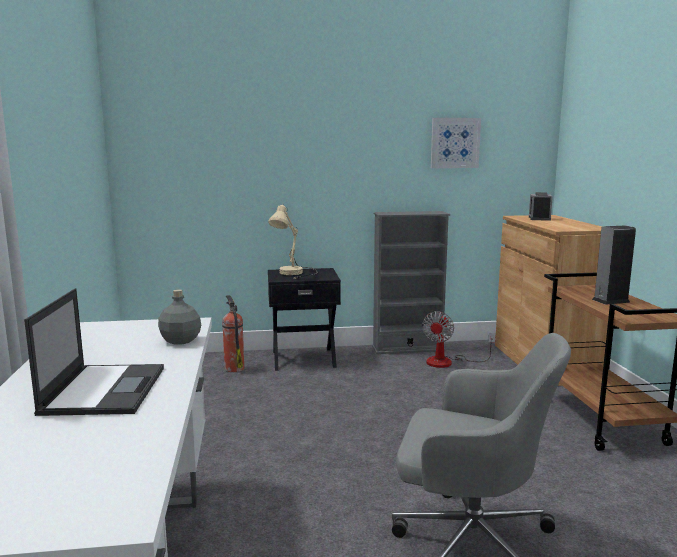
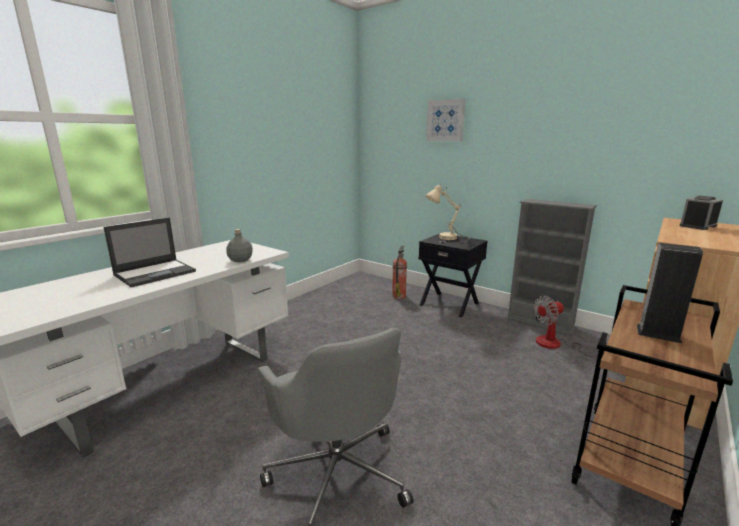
camera: 45 degrees right, 5 degrees up
(455, 143) = (623, 137): picture -> picture (445, 120)

